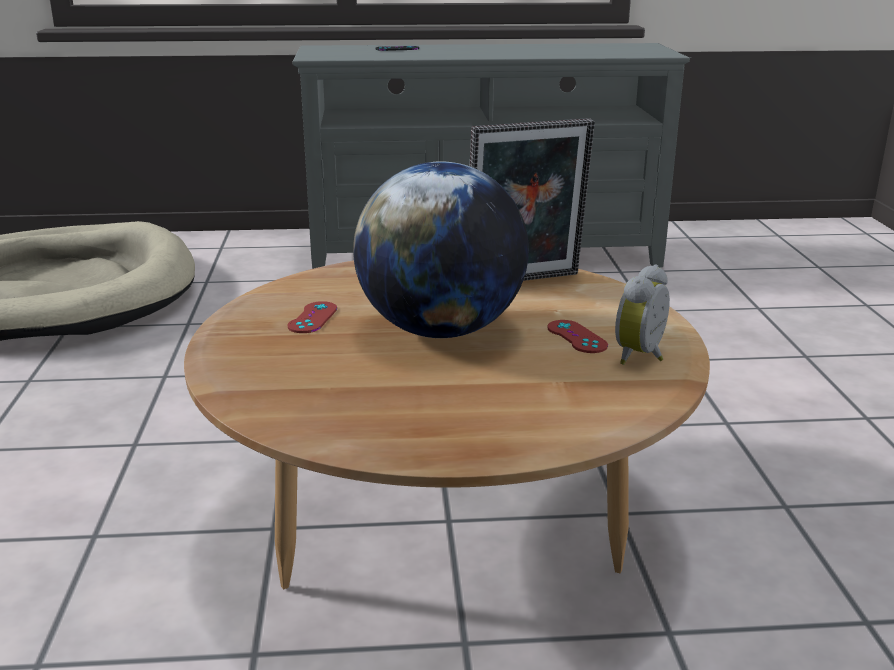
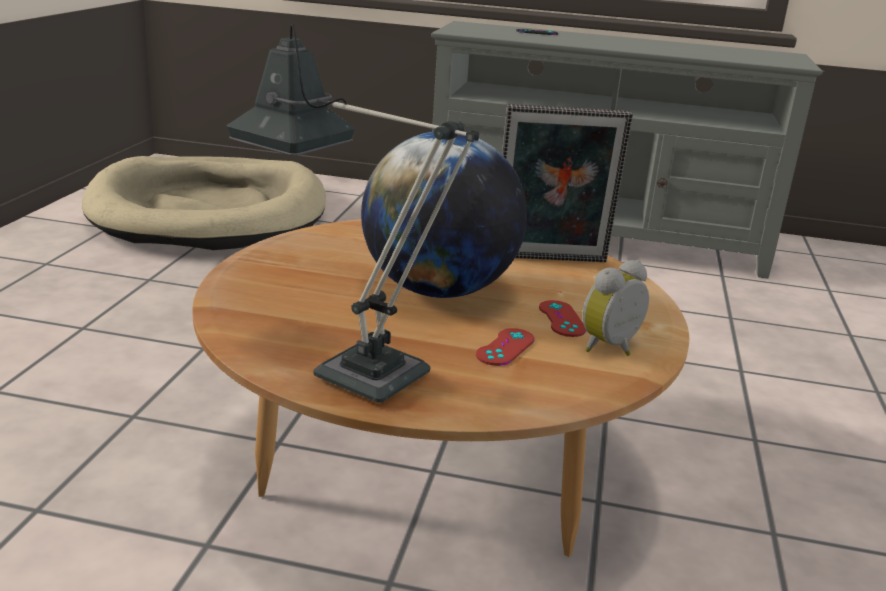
camera: 15 degrees right, 0 degrees up
(312, 318) = (335, 260): red game controller -> red game controller (505, 347)
(413, 426) = (351, 368): none -> table lamp

